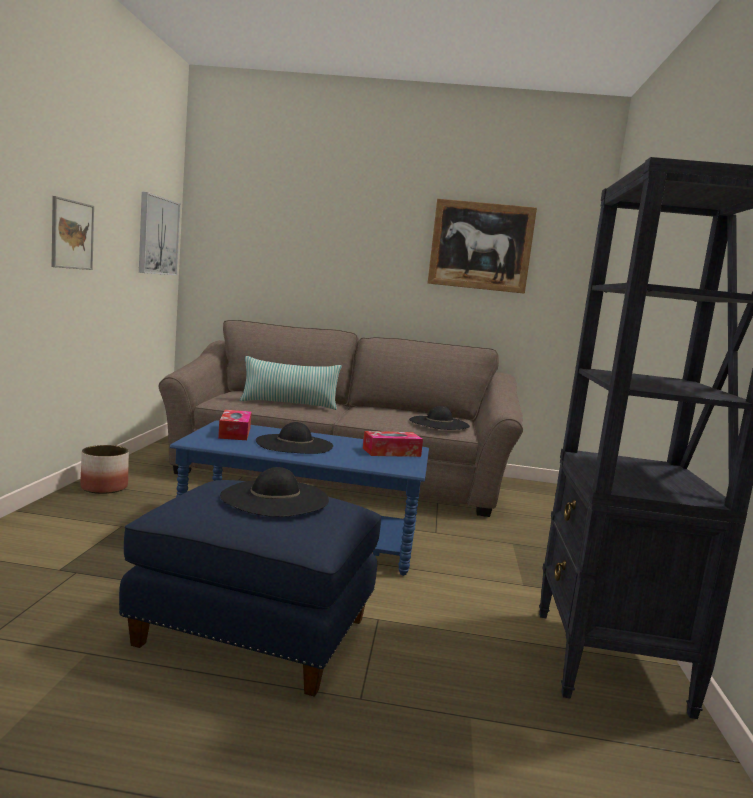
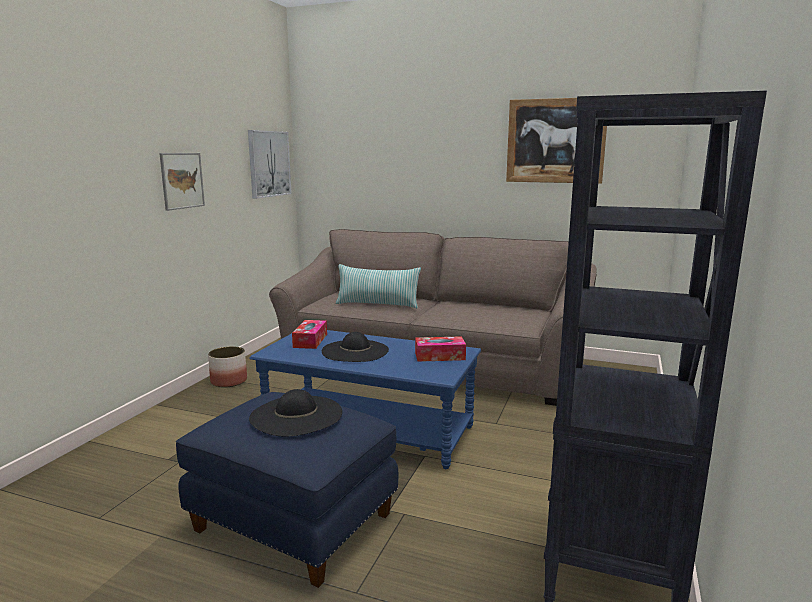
camera: 15 degrees right, 5 degrees up
(439, 423) = (508, 318): black hat -> none

